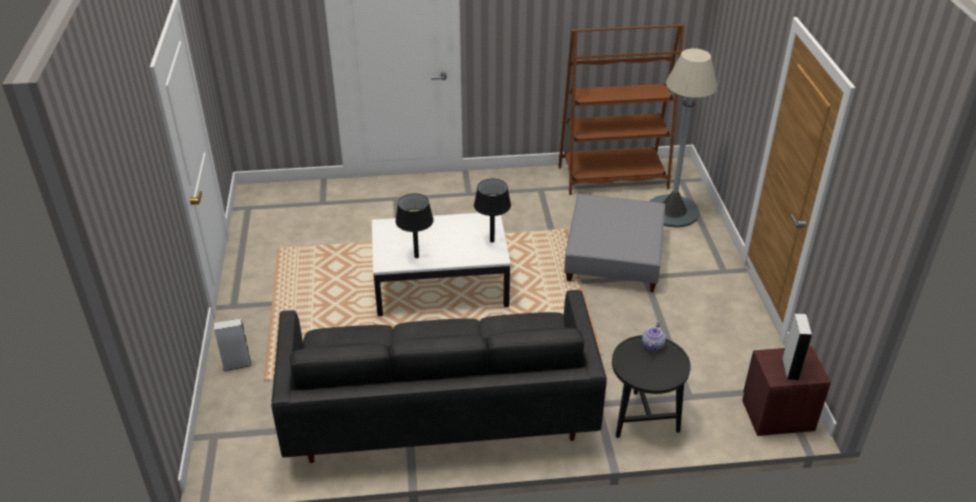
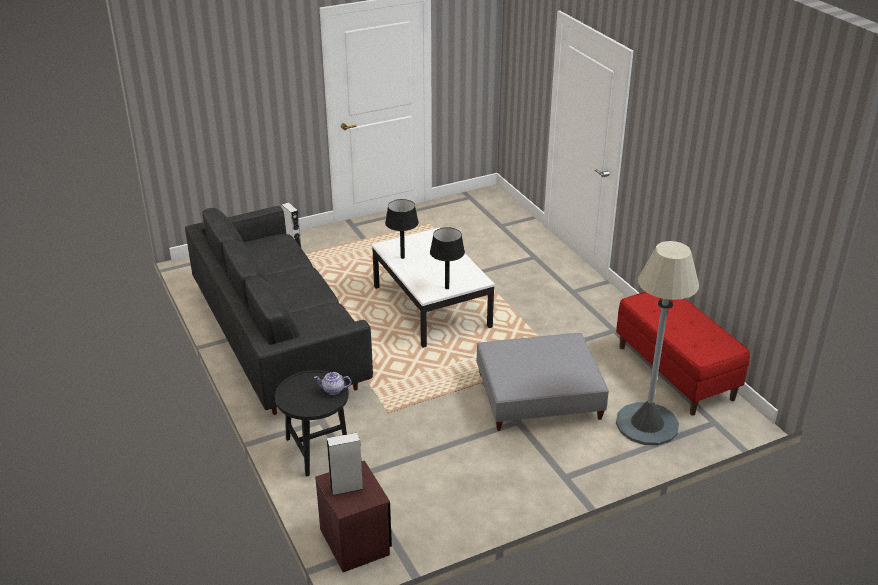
camera: 70 degrees right, 5 degrees down
(613, 178) = (675, 372): brown bookcase -> red bench

